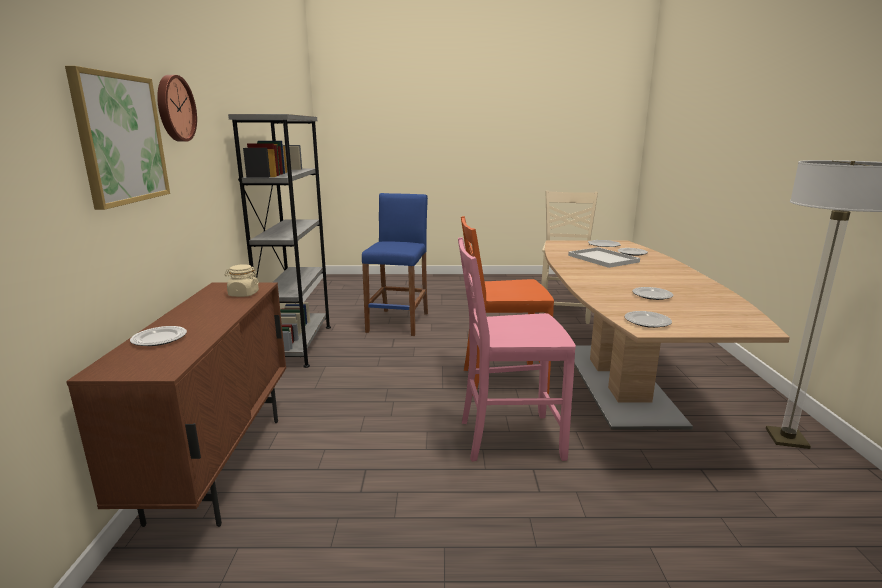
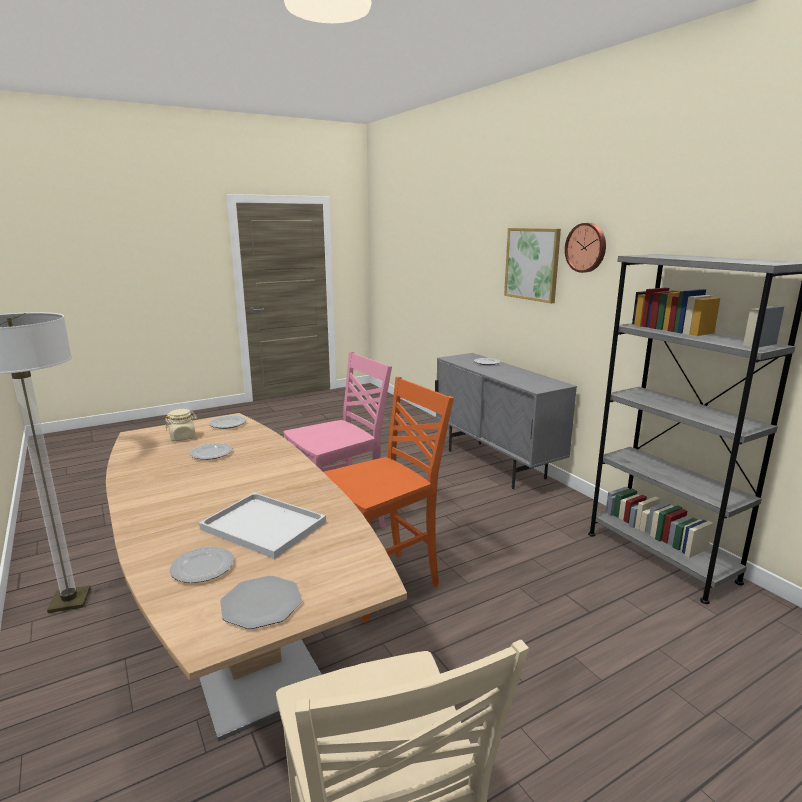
camera: 150 degrees right, 0 degrees up
(220, 466) = (495, 464): brown cabinet -> grey cabinet
(243, 294) = (525, 383): beige jar -> beige jar (183, 437)
(398, 322) = (650, 659): blue stool -> none

